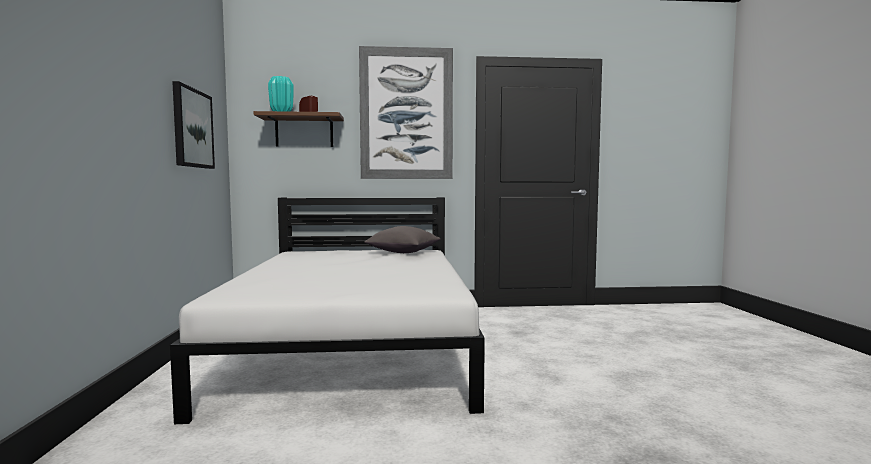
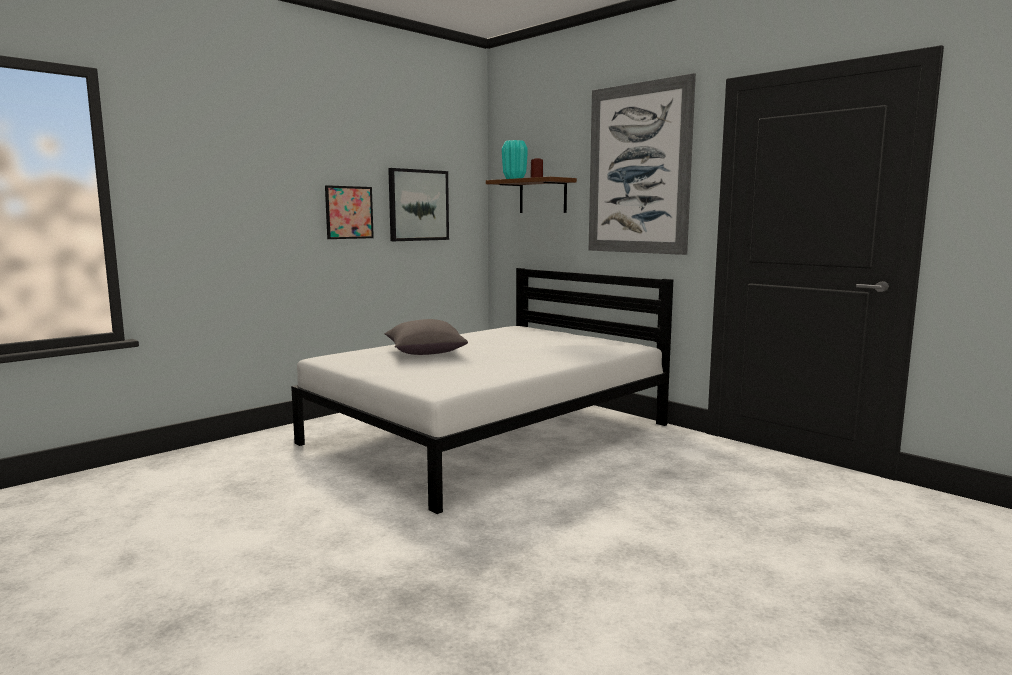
camera: 50 degrees right, 5 degrees up
(146, 125) = (349, 212): none -> picture
(403, 252) = (590, 344): grey pillow -> grey pillow (425, 353)

